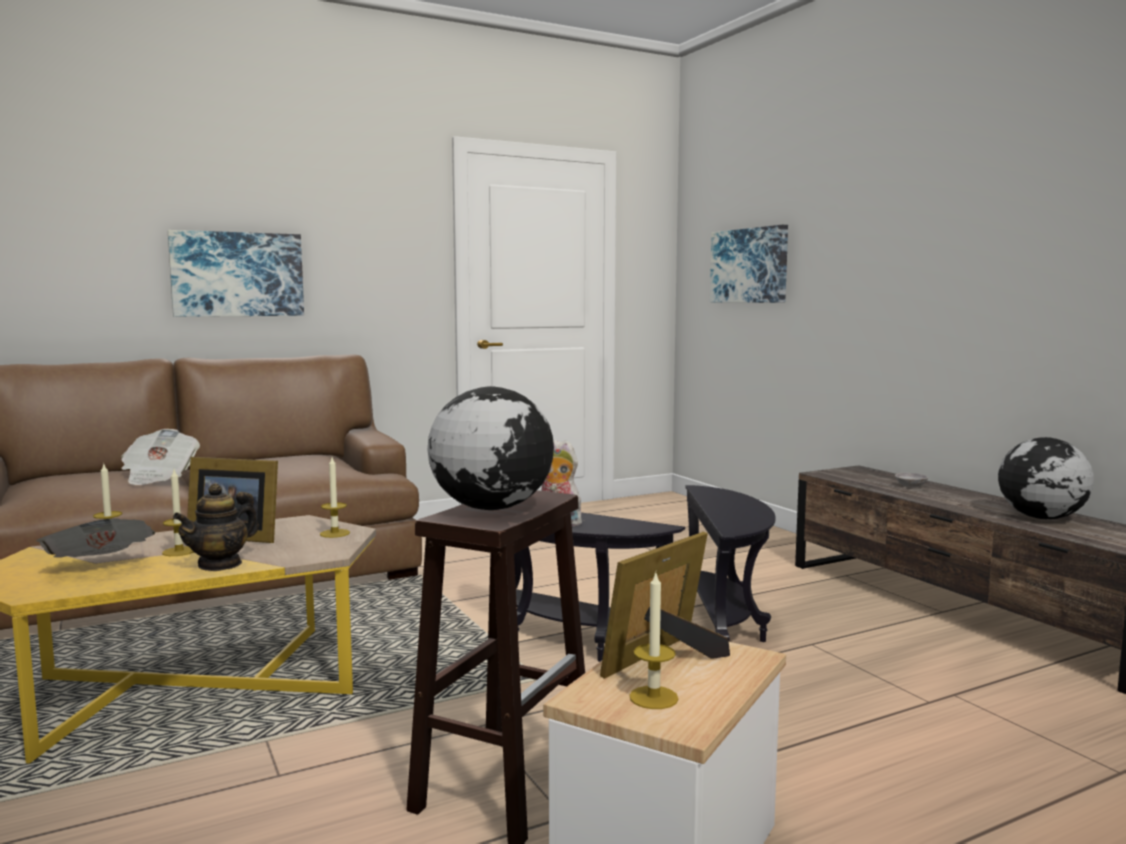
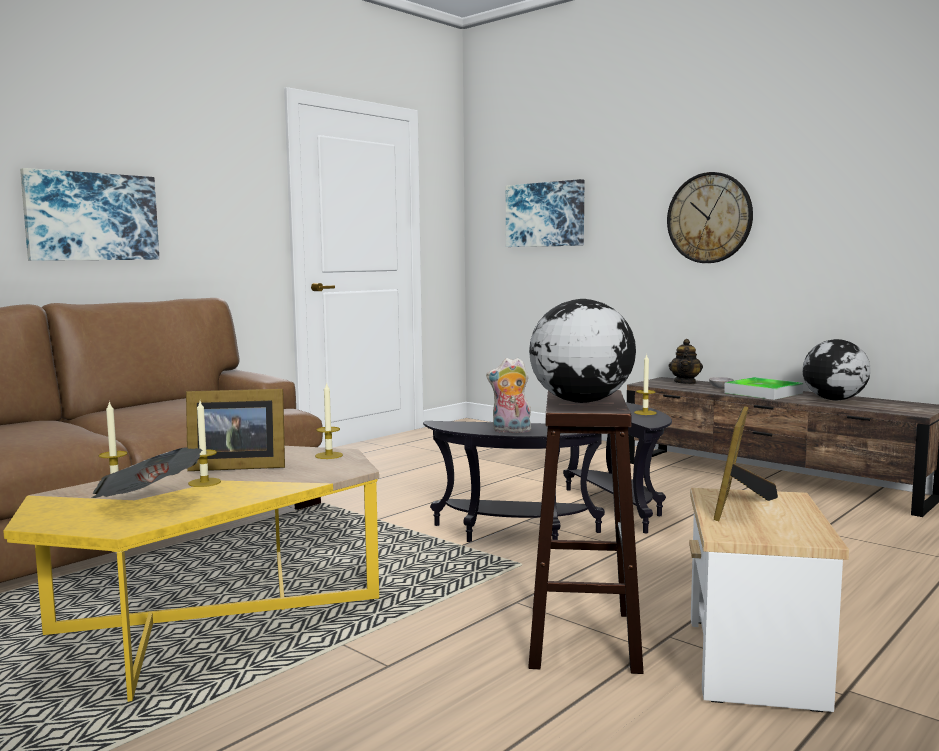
camera: 20 degrees left, 0 degrees up
(159, 477) = (67, 426): newspaper -> none
(220, 564) = (268, 487): teapot -> teapot (685, 382)
(653, 697) = (770, 527): candle -> candle (645, 413)
(918, 272) = (709, 218): none -> wall clock
(956, 499) = (763, 393): none -> tray

